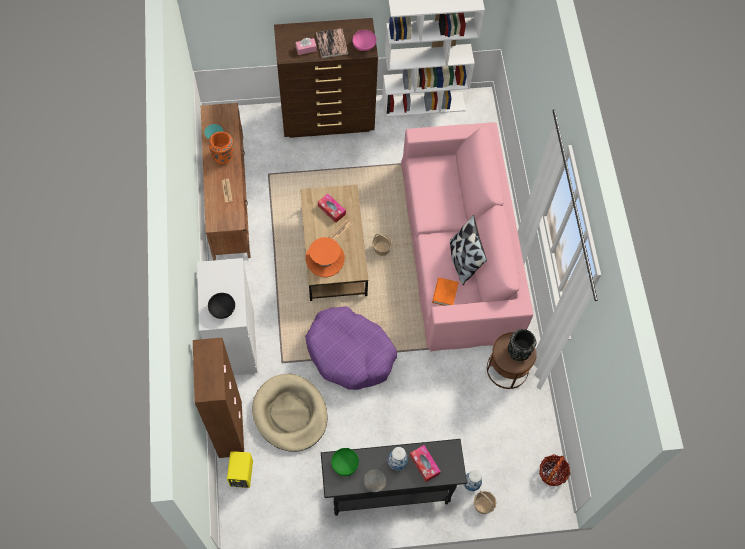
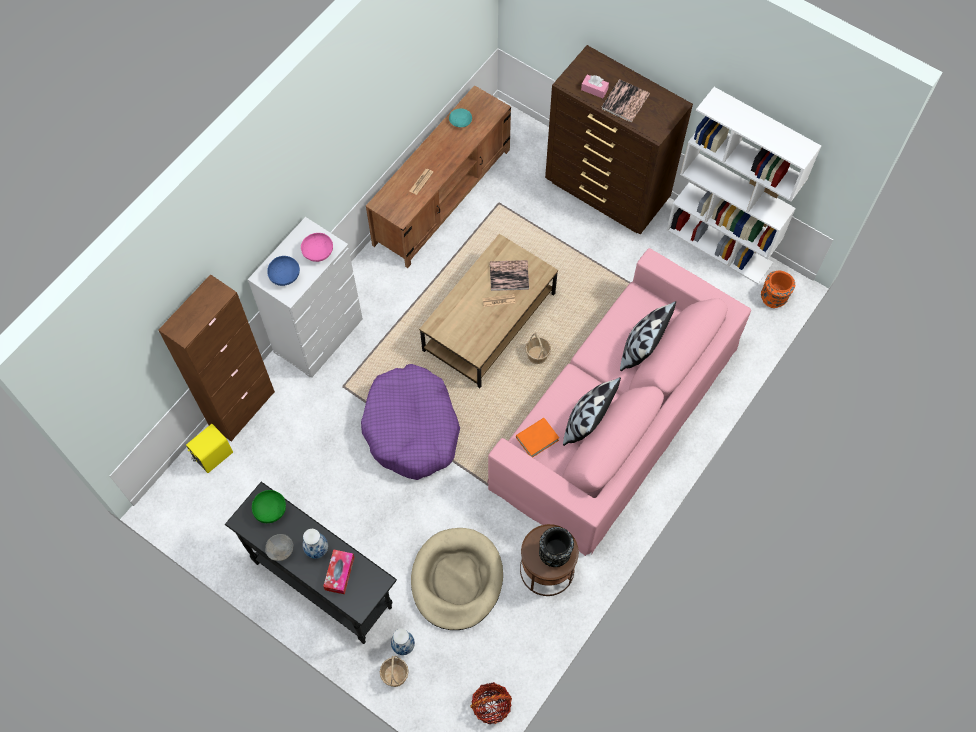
camera: 45 degrees right, 0 degrees up
(222, 309) = (285, 276): black bowl -> blue bowl
(223, 156) = (449, 147): orange vase -> orange vase (773, 298)
(290, 414) = (305, 438): beige dog bed -> beige dog bed (456, 580)
(325, 259) = (457, 317): orange hat -> none
(331, 210) = (509, 275): tissue box -> book
(364, 45) = (656, 125): pink bowl -> pink bowl (318, 253)
(452, 193) = (642, 348): none -> pillow

